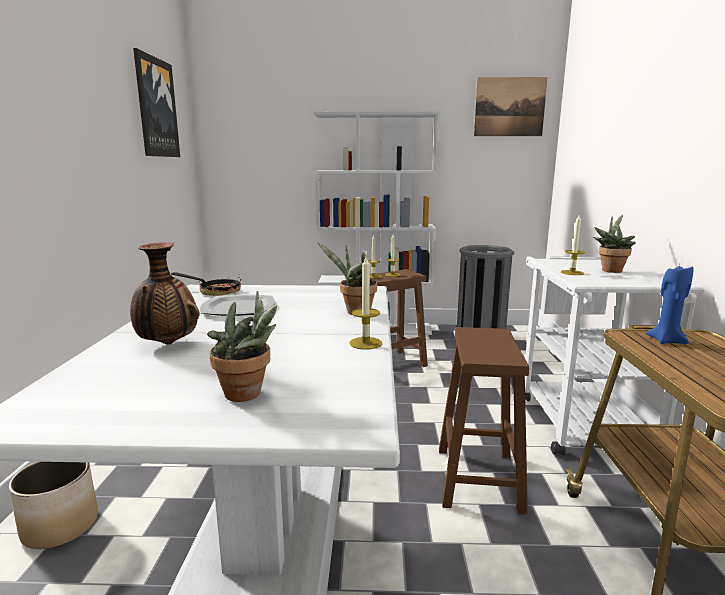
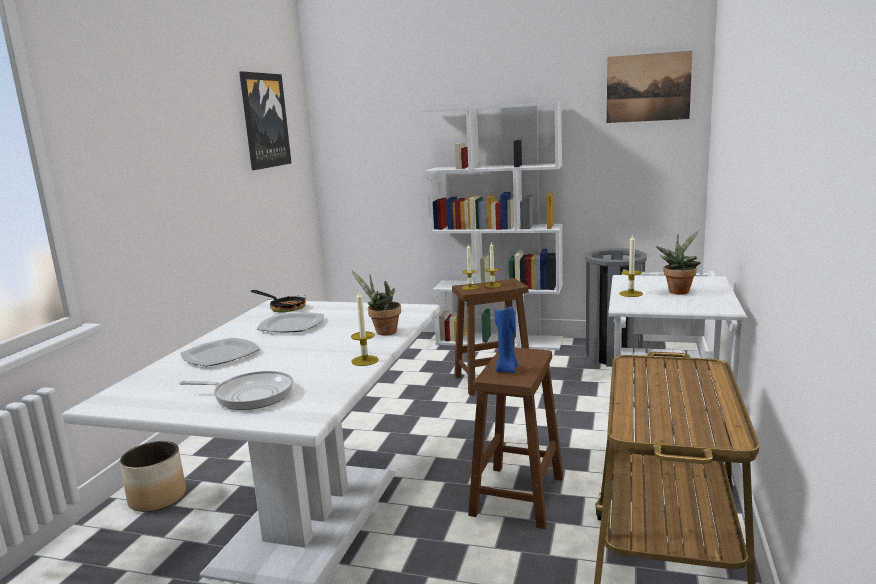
camera: 15 degrees right, 0 degrees up
(167, 344) = (219, 355): vase -> plate
(248, 394) = (249, 395): potted plant -> frying pan
(666, 341) = (664, 369): blue candle -> blue candle (507, 369)

